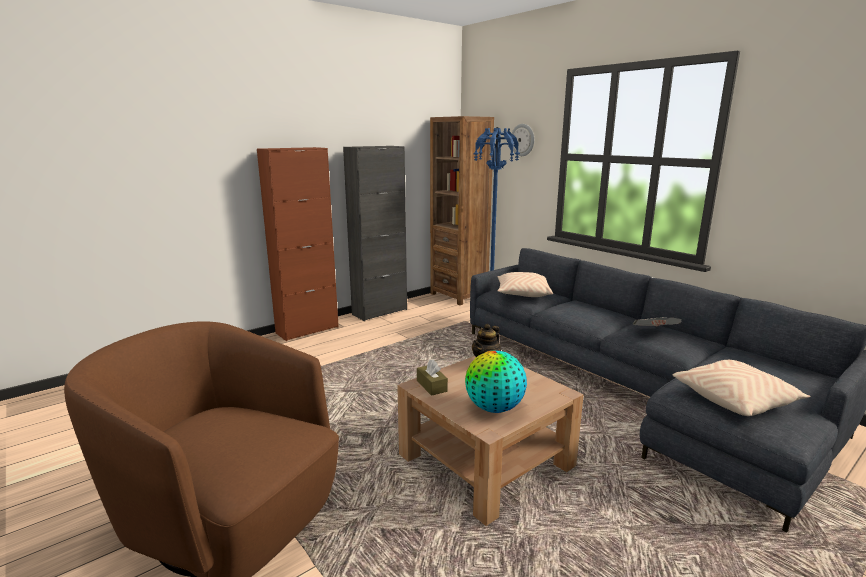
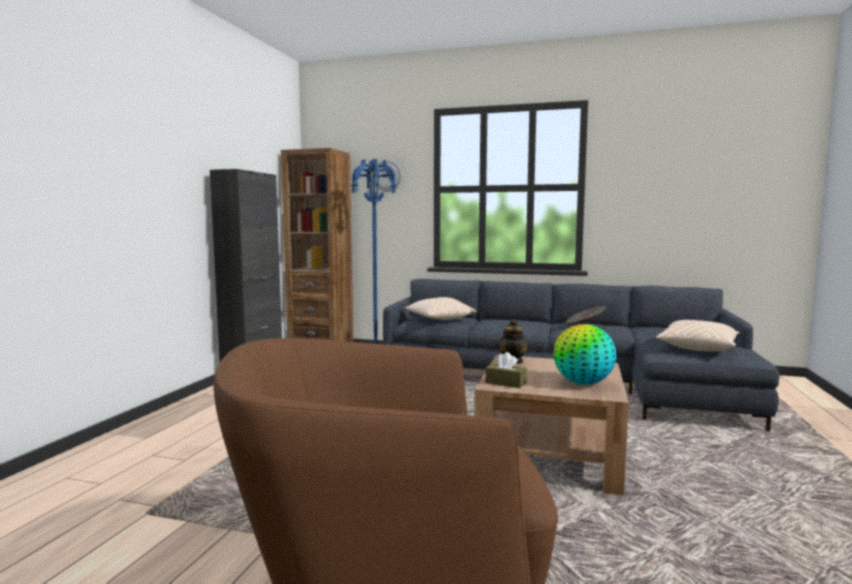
camera: 35 degrees left, 10 degrees down
(307, 330) = (183, 408): brown cabinet -> none

